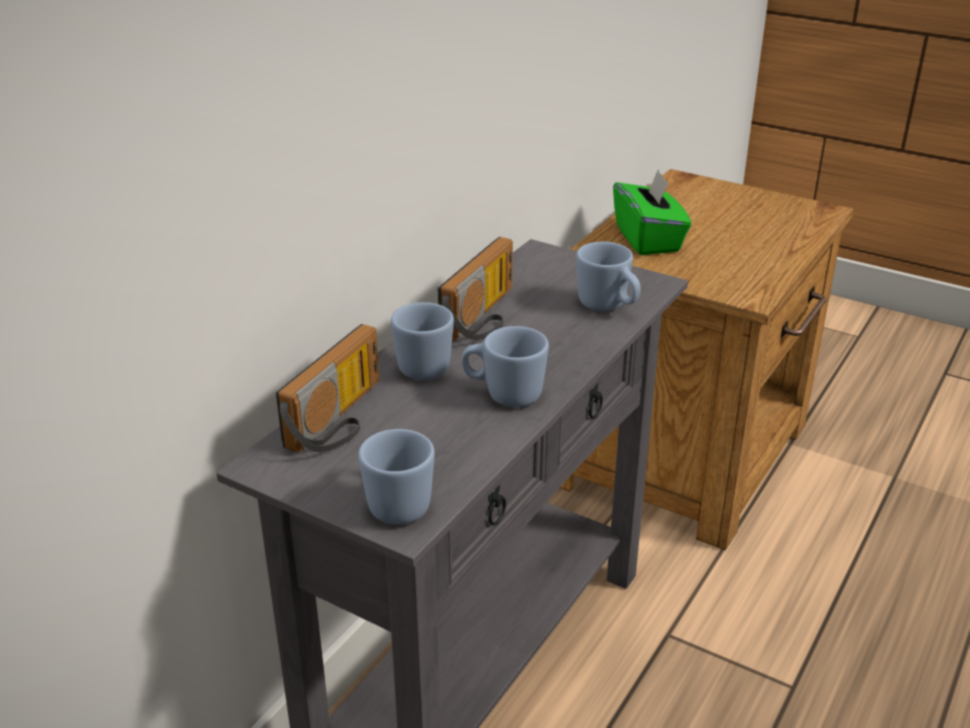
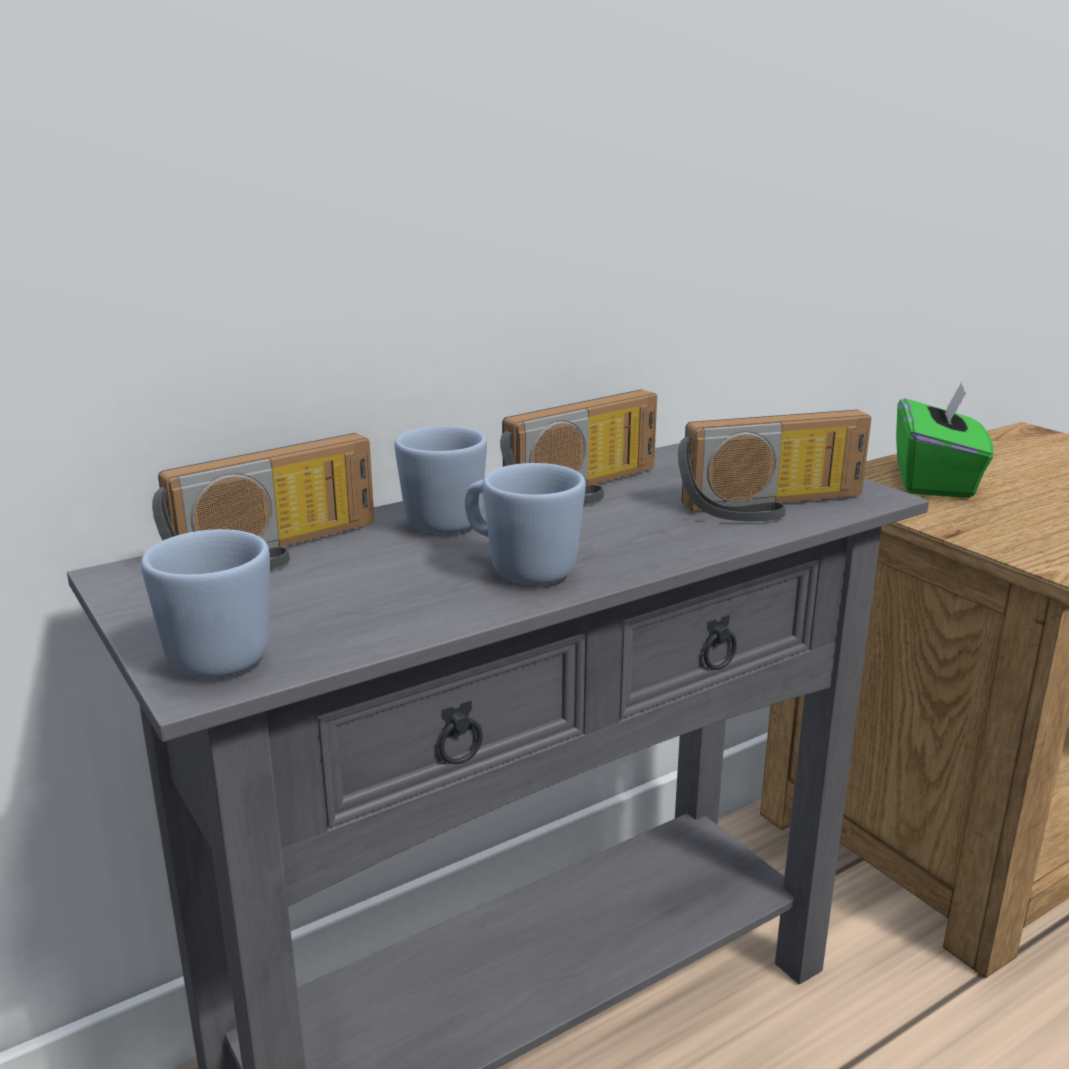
camera: 25 degrees right, 10 degrees down
(608, 307) = (774, 507): blue mug -> radio

